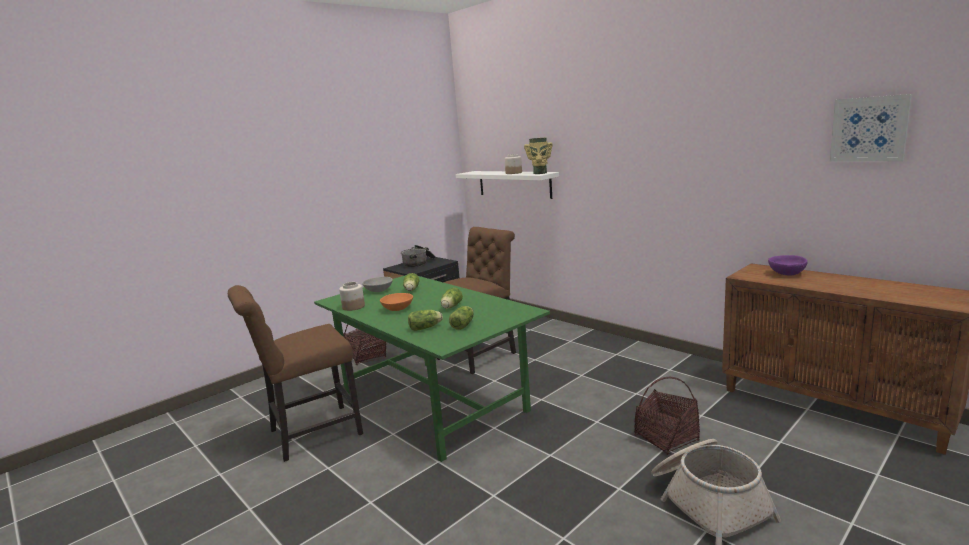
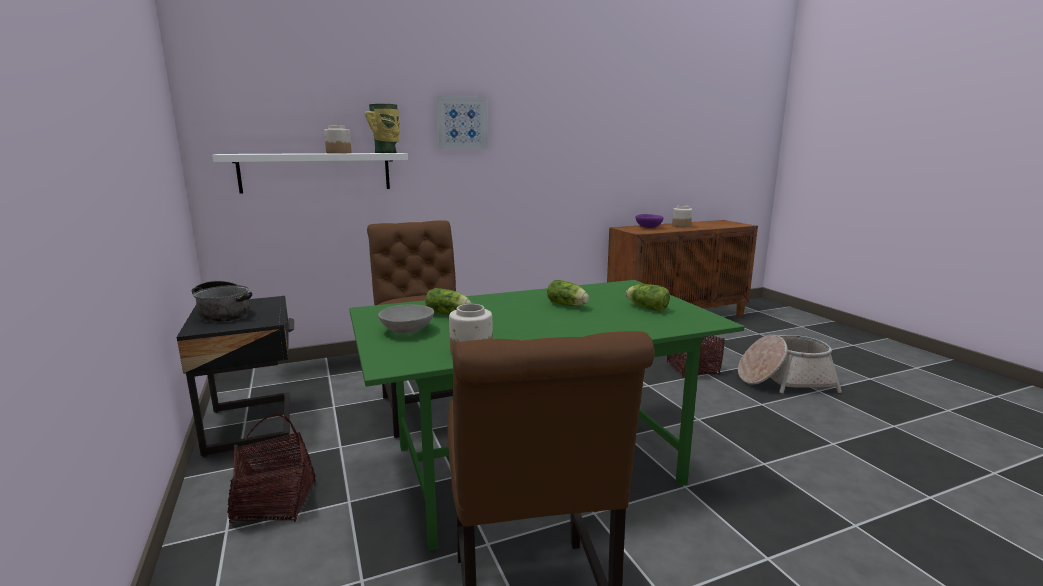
camera: 70 degrees left, 0 degrees up
(397, 309) = (532, 328): orange bowl -> none
(426, 327) = (637, 322): lettuce -> none
(841, 282) = (681, 226): none -> jar
(869, 129) = (674, 118): picture -> picture (462, 123)

